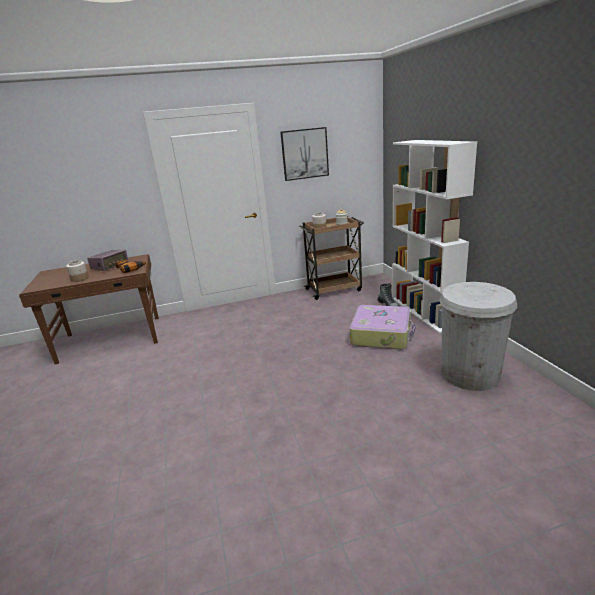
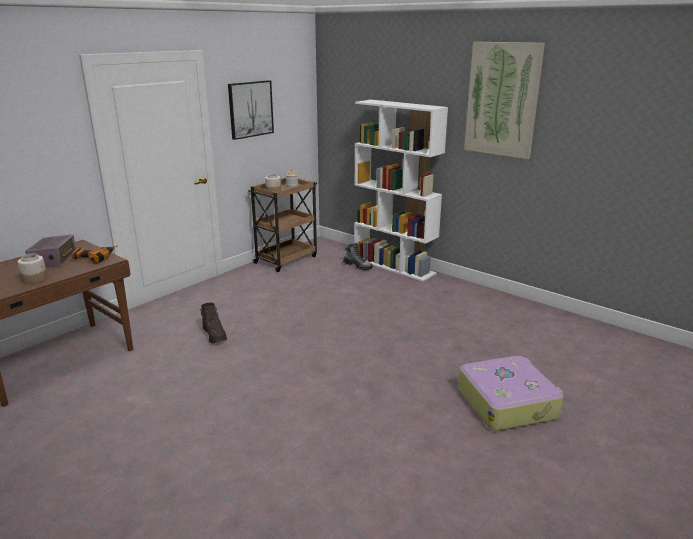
camera: 35 degrees left, 0 degrees up
(215, 345) = (215, 335): none -> brown boot
(381, 335) = (377, 292): suitcase -> suitcase (507, 402)
(470, 374) = (473, 306): white trash can -> none
(535, 127) = (502, 100): none -> picture

